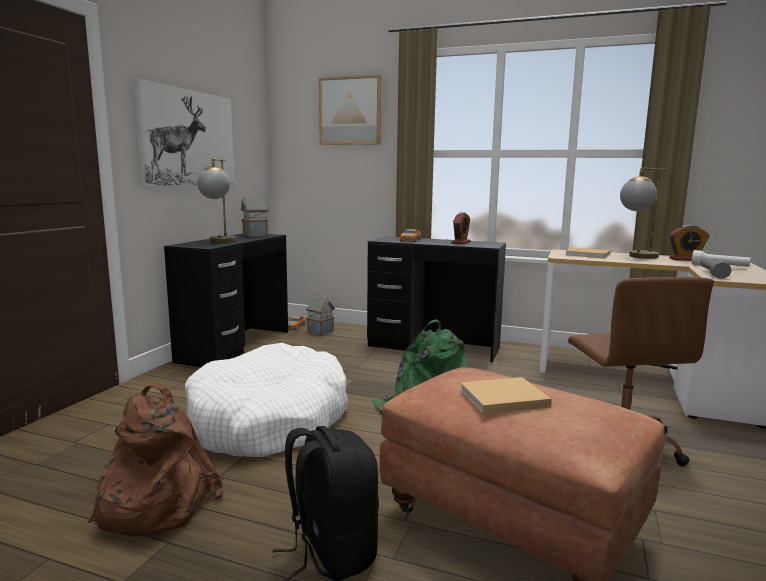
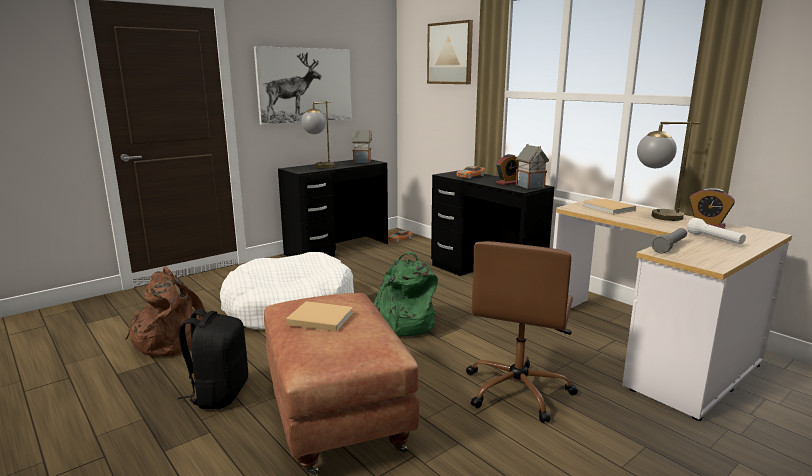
camera: 30 degrees right, 5 degrees up
(321, 332) = (412, 247): toy house -> toy house (530, 186)

